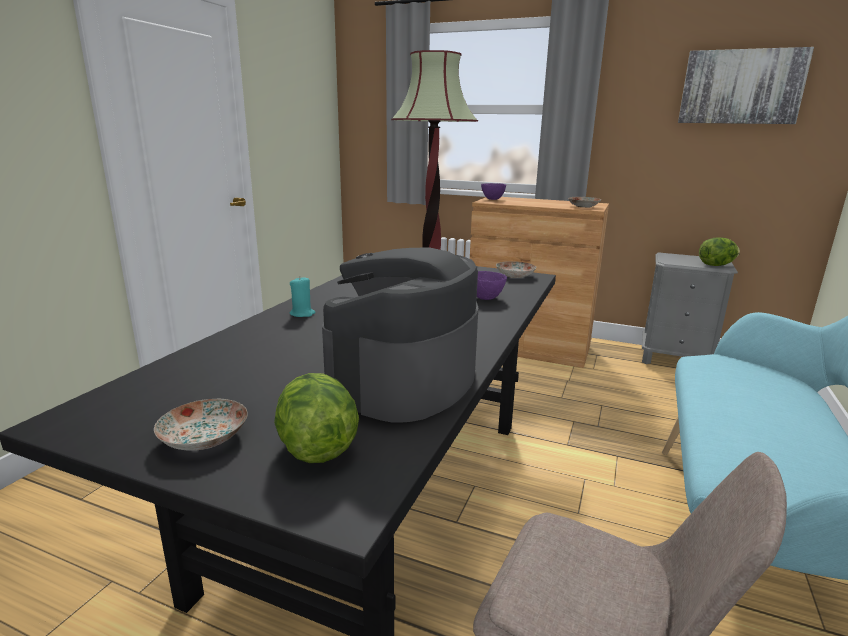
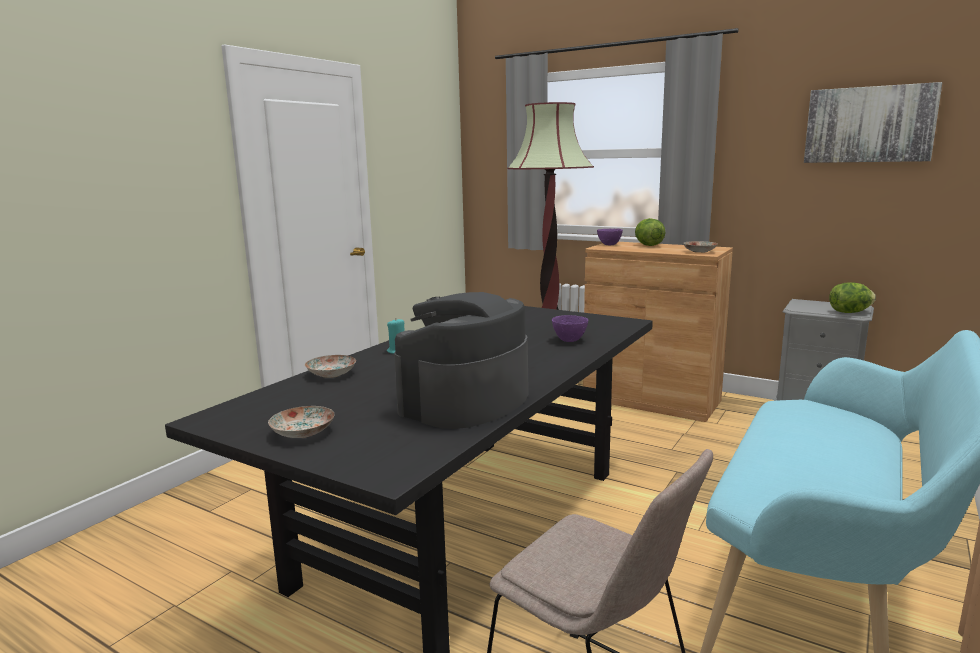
camera: 10 degrees right, 5 degrees down
(317, 447) = (381, 441): lettuce -> lettuce (648, 245)
(515, 275) = (610, 321): plate -> plate (332, 374)

